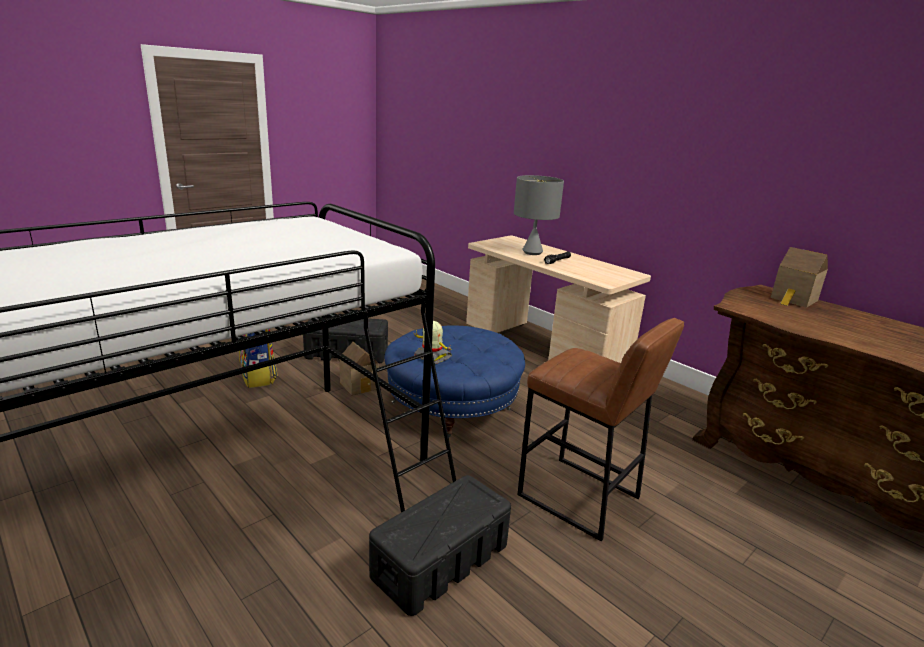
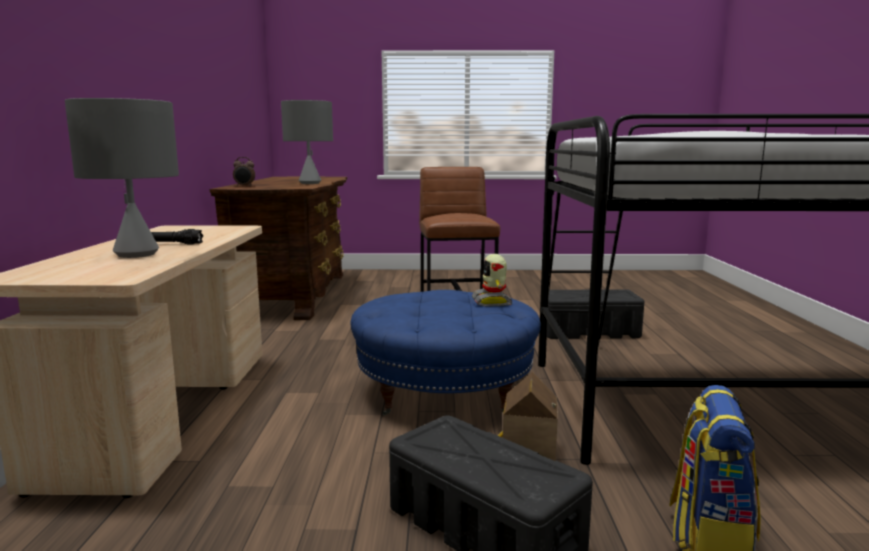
camera: 135 degrees left, 10 degrees down
(793, 300) = (244, 186): toy house -> alarm clock
(824, 330) = (310, 183): none -> grey table lamp

